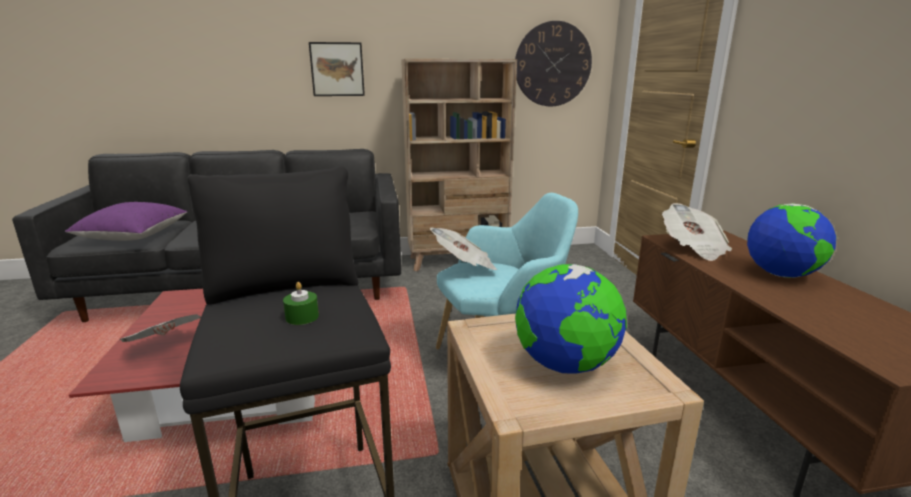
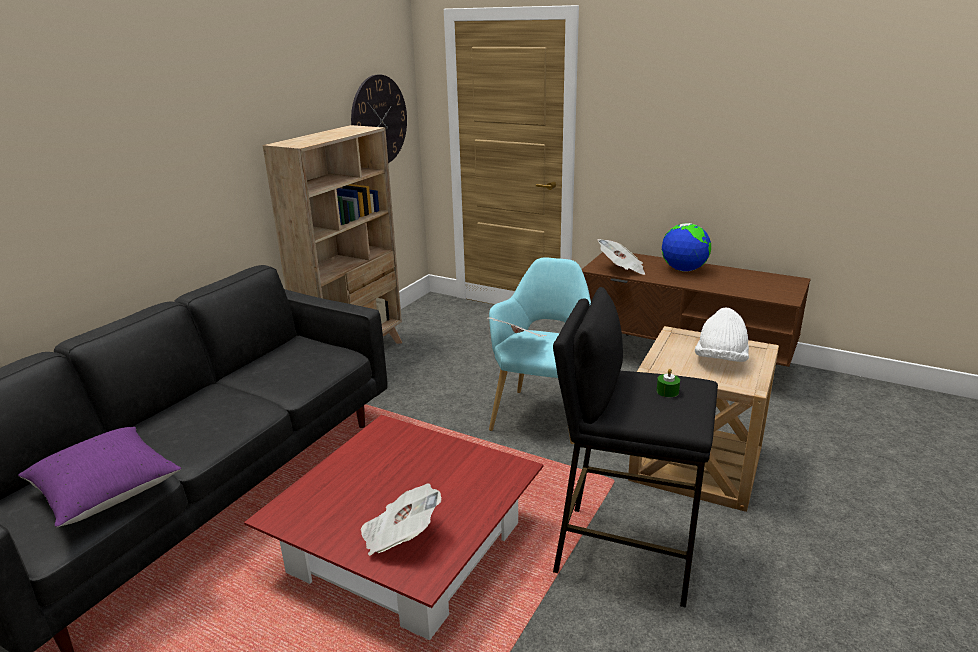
camera: 50 degrees left, 5 degrees up
(337, 69) = (190, 172): picture -> none
(565, 365) = (720, 360): globe -> white hat

